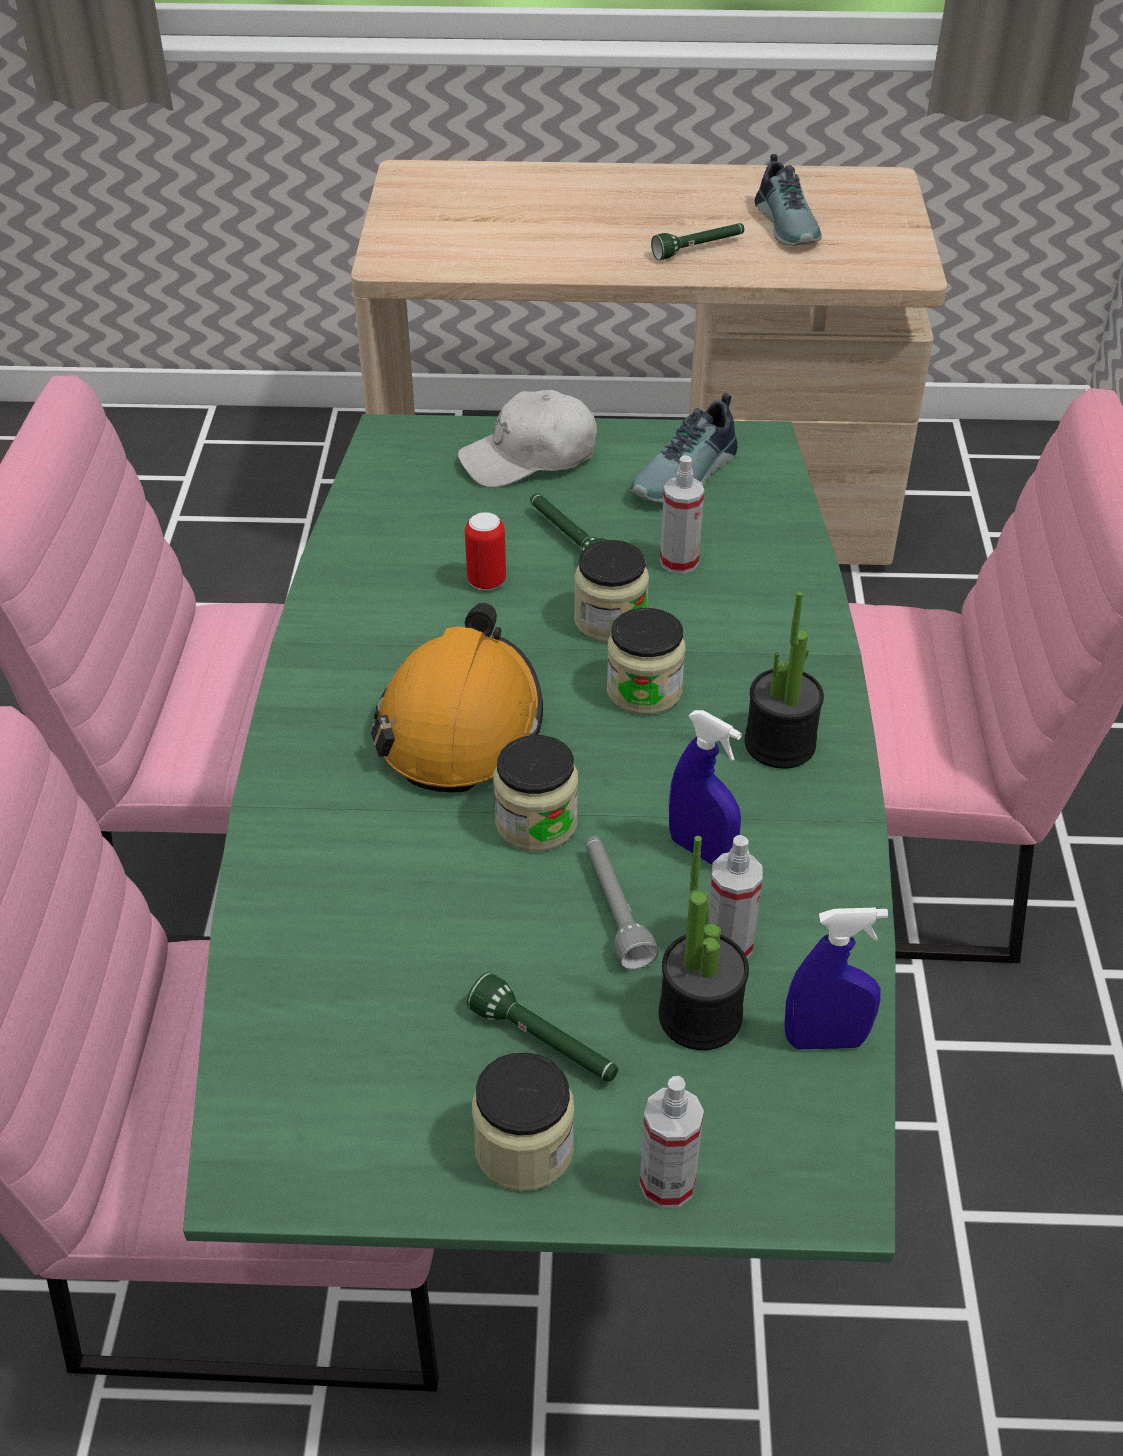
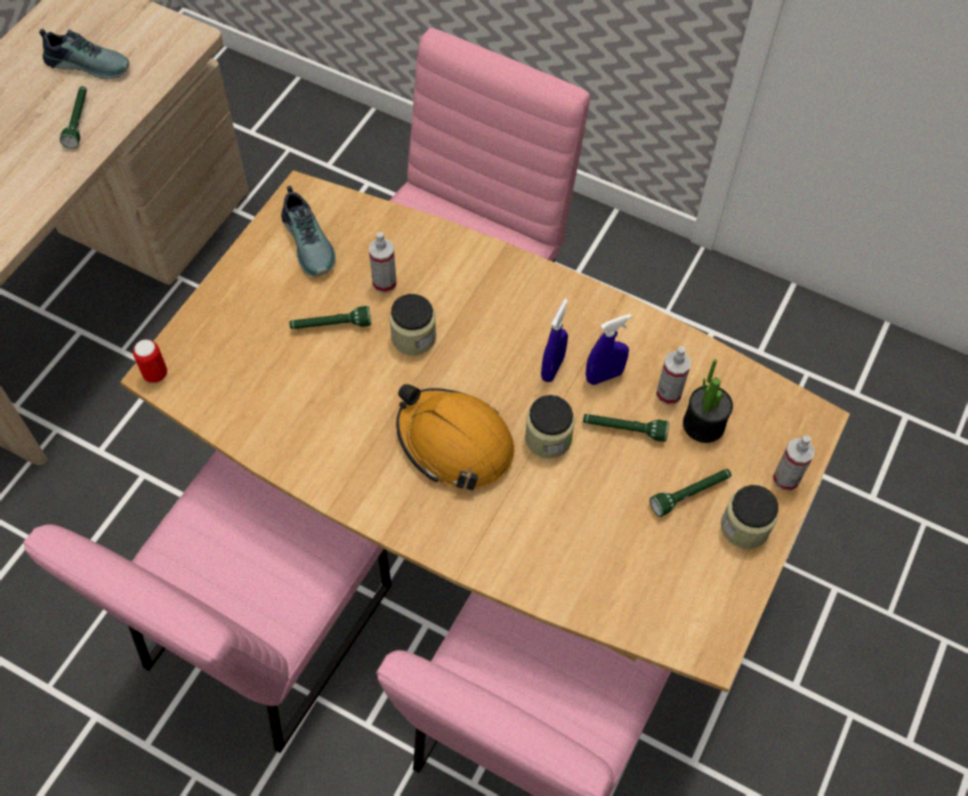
camera: 65 degrees left, 15 degrees up
(486, 581) = (341, 382): can -> can (155, 374)
(529, 457) = (236, 311): white cap -> none
(561, 1029) = (480, 526): green dining table -> brown dining table
(614, 909) = (624, 430): grey flashlight -> green flashlight
(644, 690) = (478, 347): jar -> none
(779, 744) = (551, 308): potted plant -> none
(825, 1040) = (738, 383): blue spray bottle -> blue spray bottle (552, 368)

